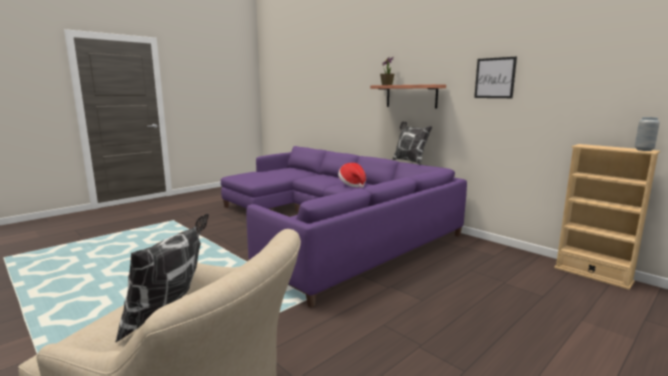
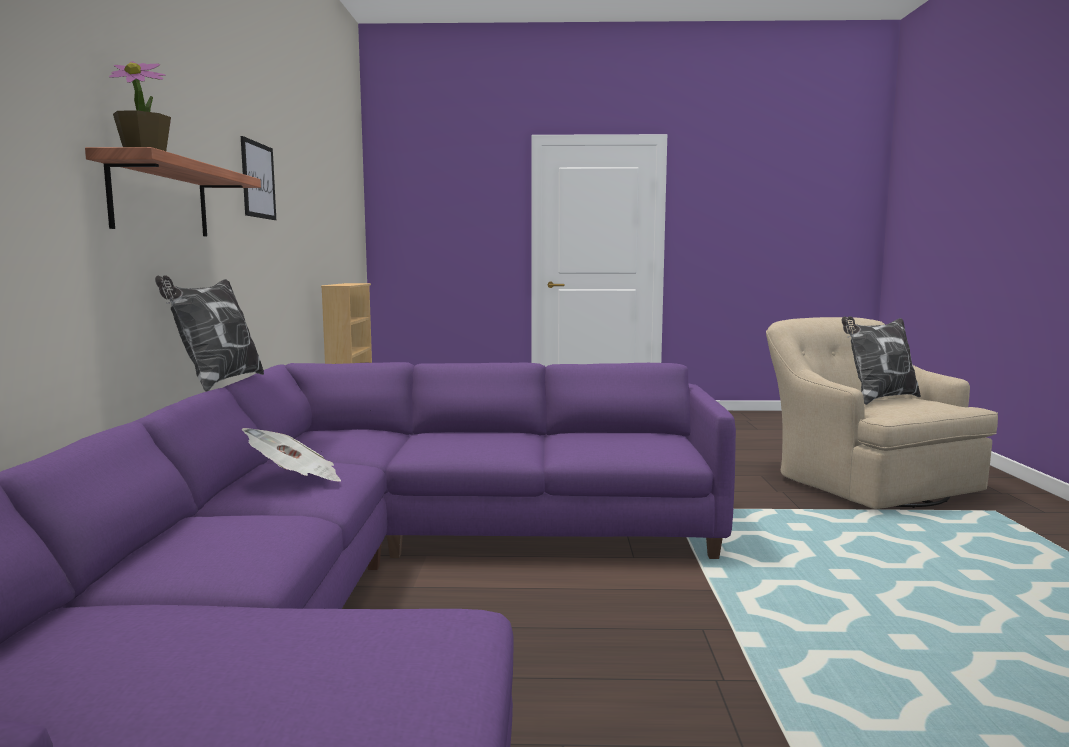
camera: 135 degrees left, 5 degrees down
(352, 185) = (296, 479): hat -> newspaper
(643, 150) = (355, 283): grey vase -> none

